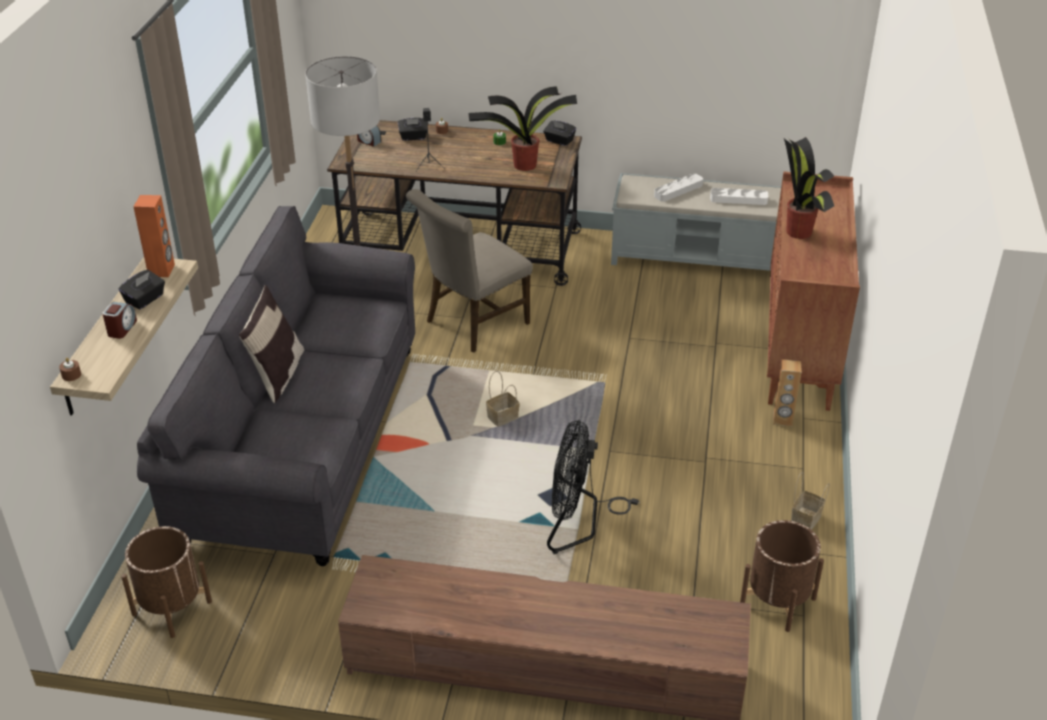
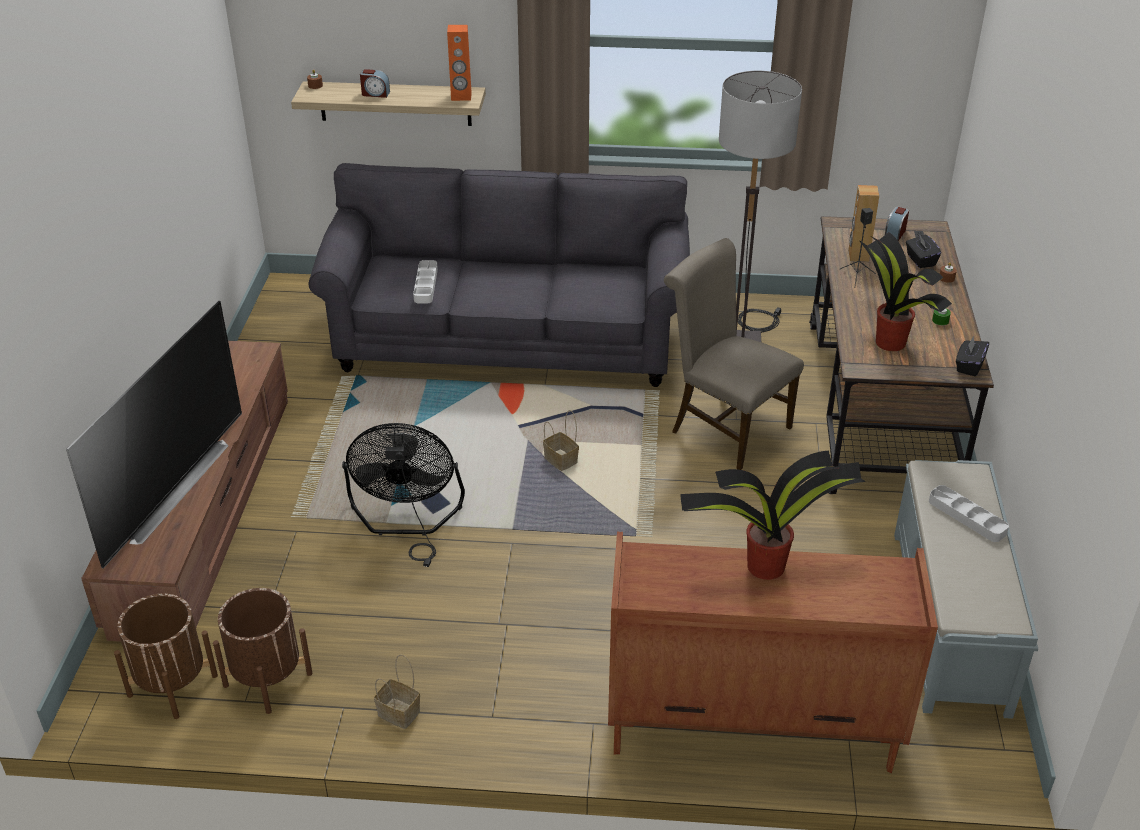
camera: 85 degrees right, 0 degrees up
(145, 299) = (417, 96): black tissue box -> none
(172, 608) = (305, 306): brown planter -> brown planter (173, 685)
(277, 375) = (505, 262): pillow -> none
(611, 623) = (168, 487): none -> television
(738, 199) = (969, 579): white tray -> white tray (426, 285)
(782, 420) = (587, 701): brown speaker -> brown speaker (858, 255)

